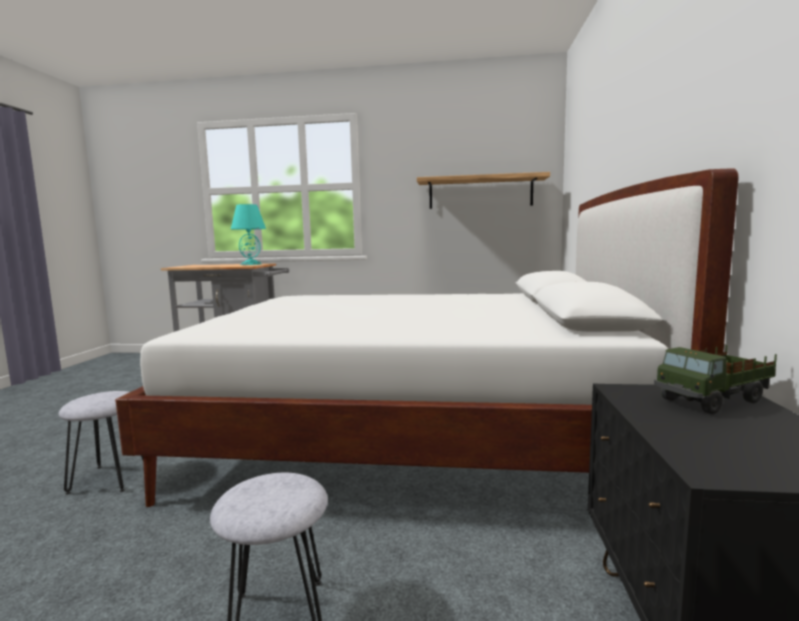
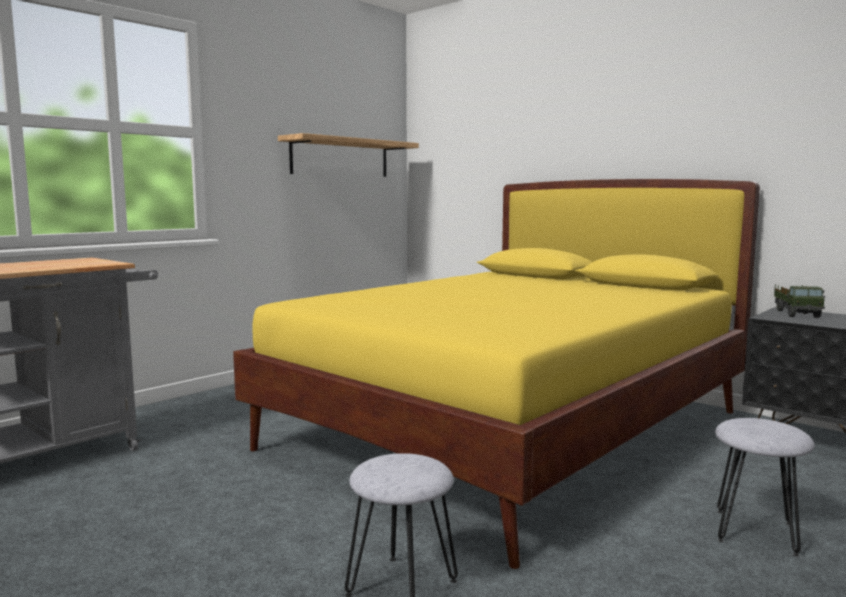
camera: 55 degrees left, 0 degrees up
(251, 264) = (72, 261): turquoise table lamp -> none
(415, 437) = (511, 430): white bed -> yellow bed

